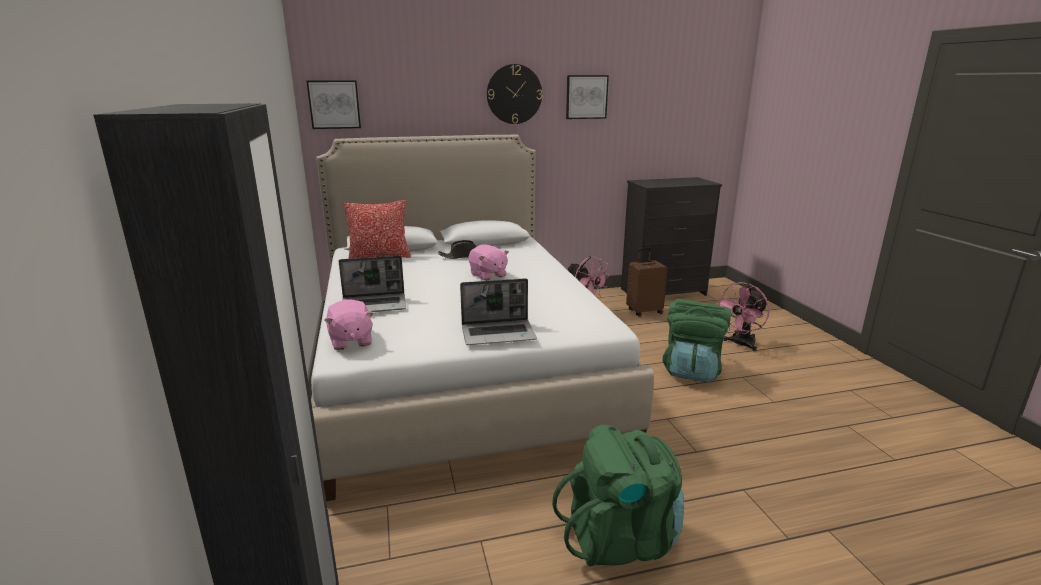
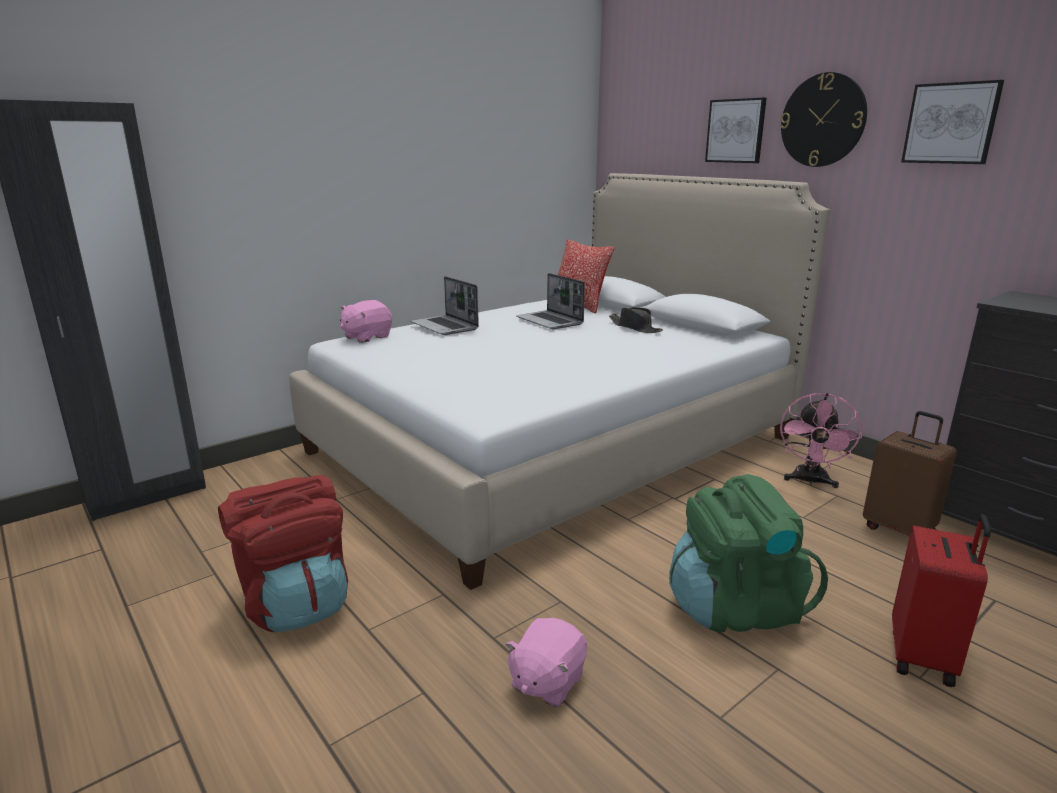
camera: 65 degrees right, 0 degrees up
(334, 104) = (624, 135): picture -> picture (736, 131)
(488, 275) = (586, 345): pink plush toy -> pink plush toy (546, 681)
(499, 334) = (421, 374): laptop -> laptop (550, 321)
(621, 538) = (295, 602): green backpack -> red backpack
(740, 344) = (923, 657): pink fan -> red suitcase

